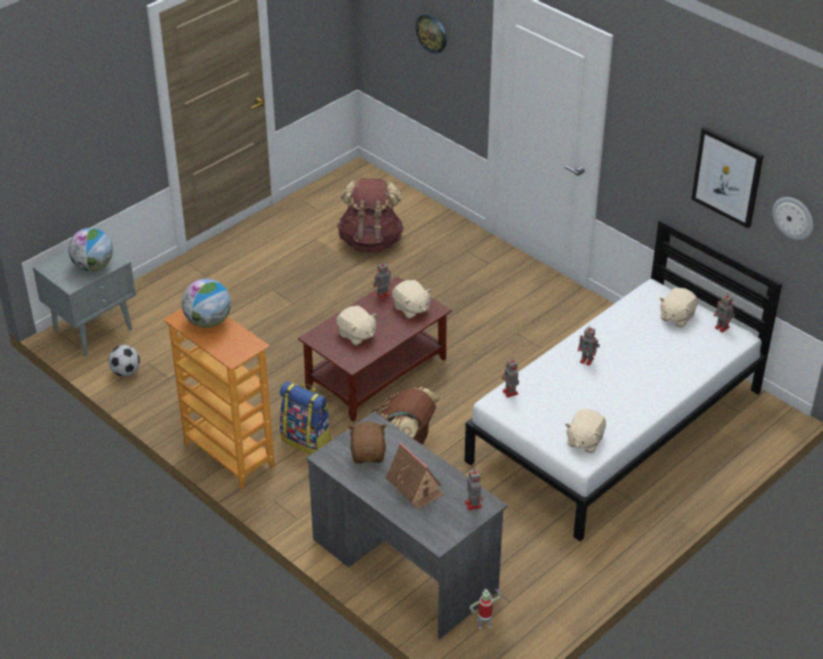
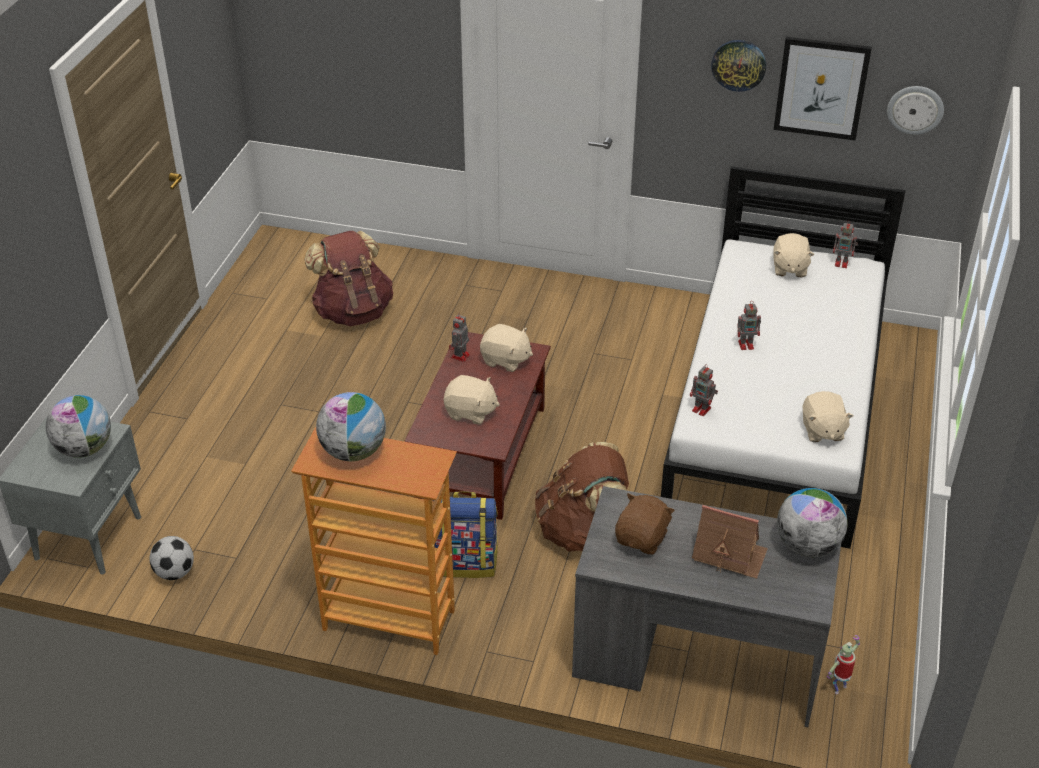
camera: 30 degrees left, 0 degrees up
(368, 454) = (642, 538): brown plush toy -> brown plush toy turned 60 degrees clockwise
(432, 33) = (364, 33): wall clock -> wall clock (738, 65)
(473, 504) = (807, 546): toy robot -> globe

